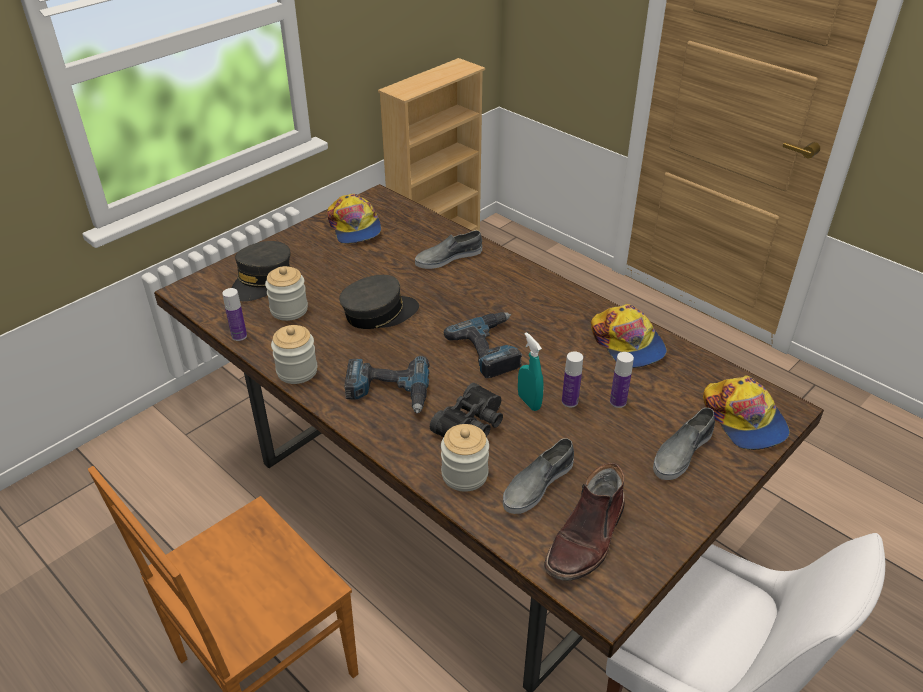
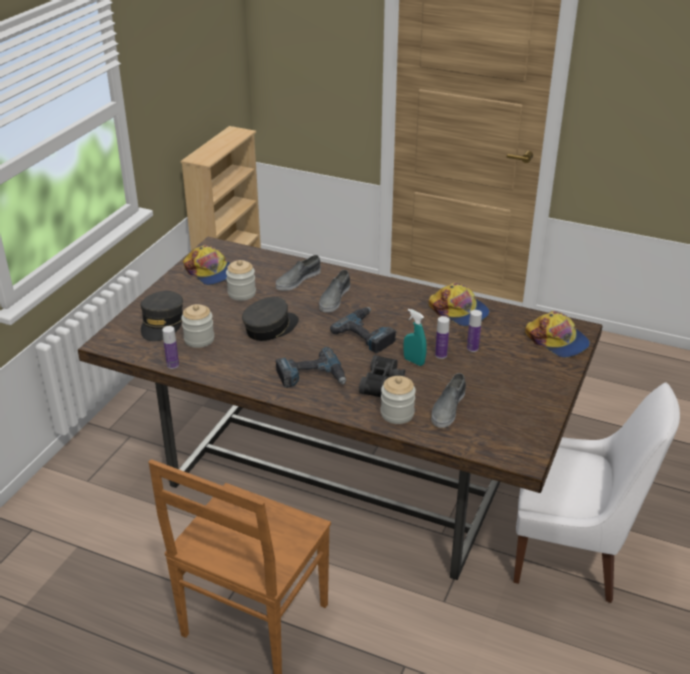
camera: 20 degrees left, 5 degrees down
(297, 371) = (235, 378): jar -> jar (241, 293)
(587, 538) = (496, 430): brown boot -> none
(681, 452) = (528, 368): grey shoe -> grey shoe (334, 298)

